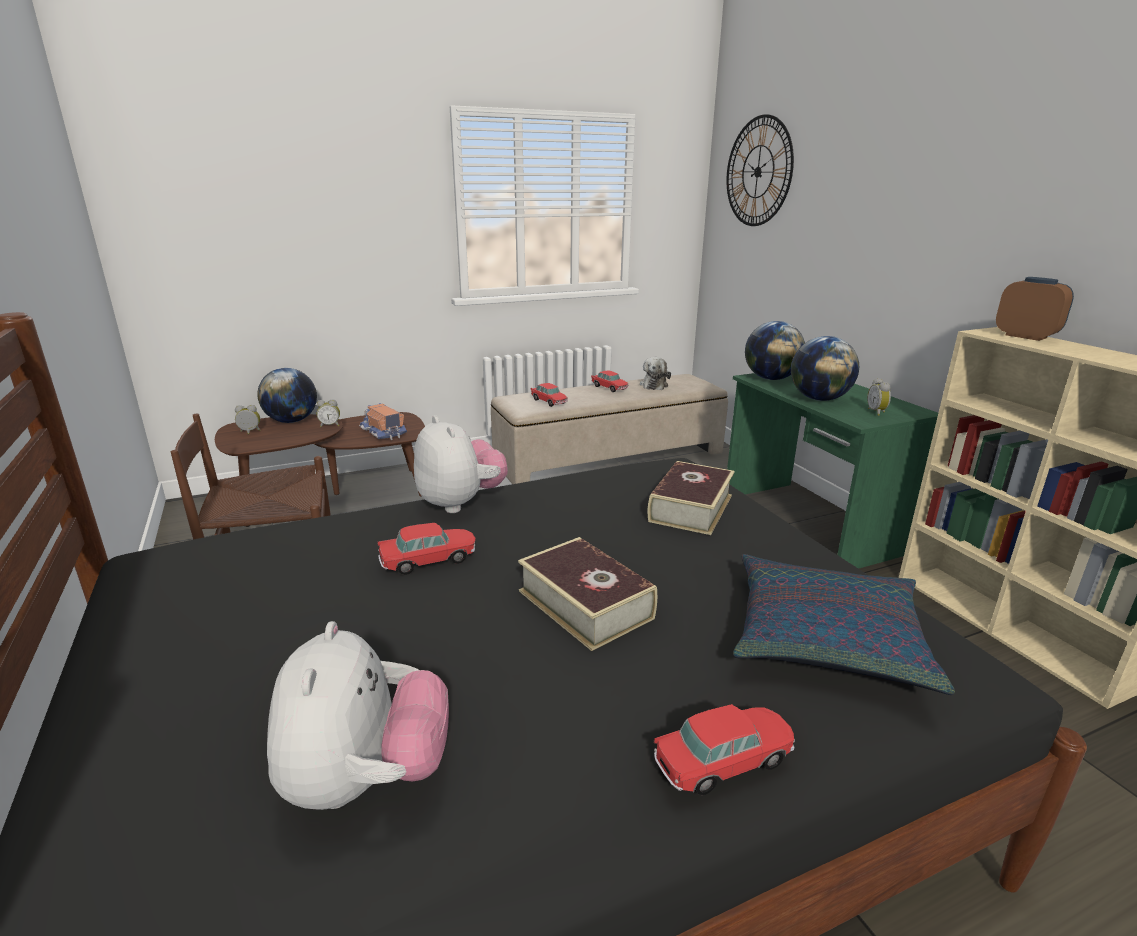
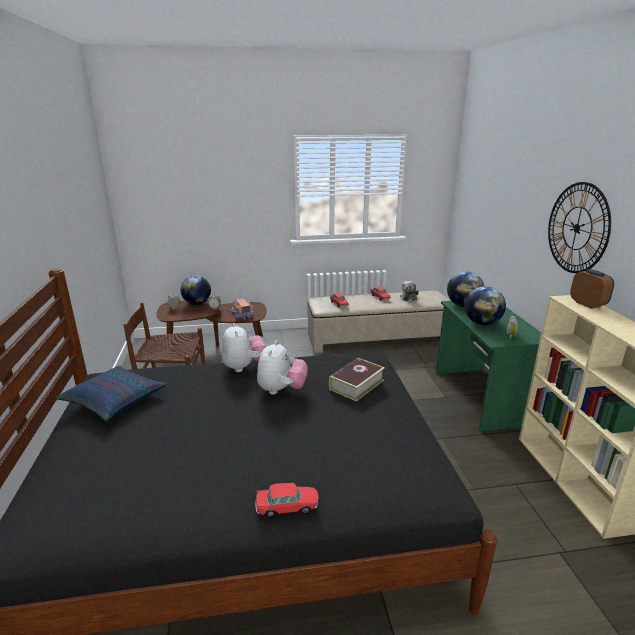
camera: 15 degrees right, 0 degrees up
(366, 780) = (145, 486): plush toy -> plush toy (281, 390)
(428, 560) = (213, 395): toy car -> none
(585, 604) = (271, 428): book -> none
(758, 172) = (479, 172): wall clock -> wall clock (577, 228)
(826, 638) = (374, 463): blue pillow -> blue pillow (115, 401)

